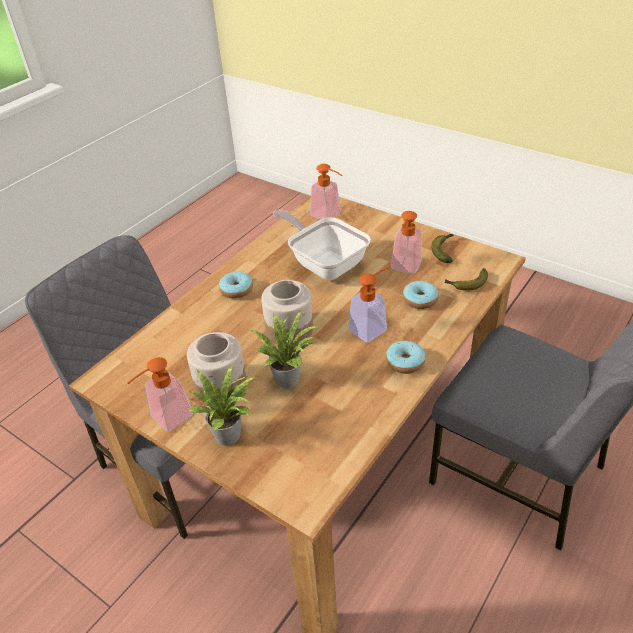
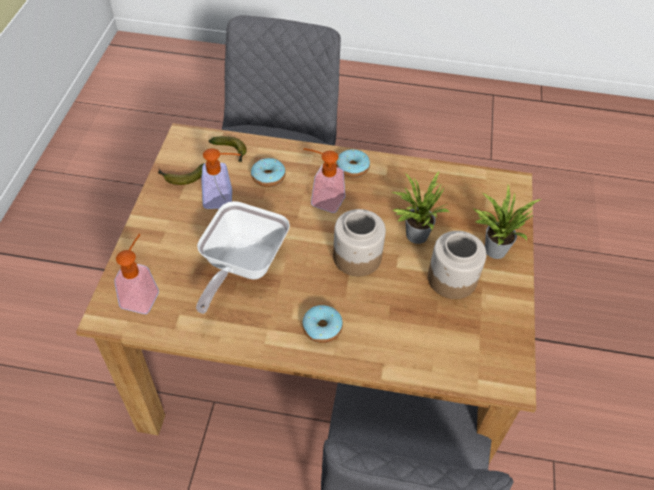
camera: 120 degrees left, 10 degrees up
(166, 420) = (512, 299): soap dispenser -> none

